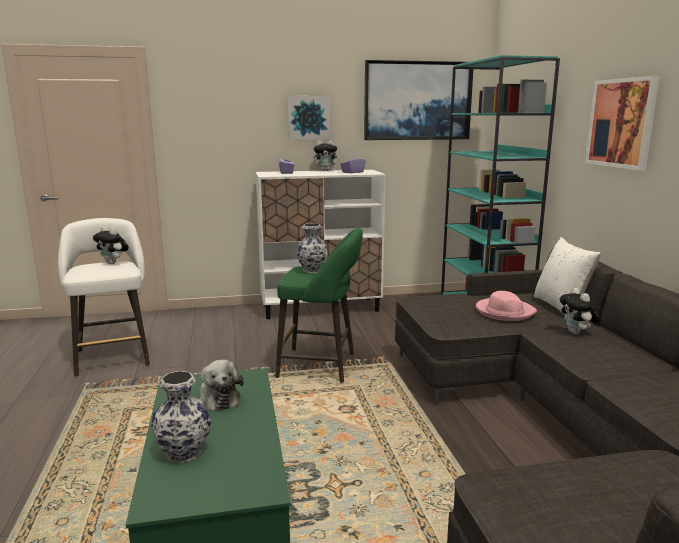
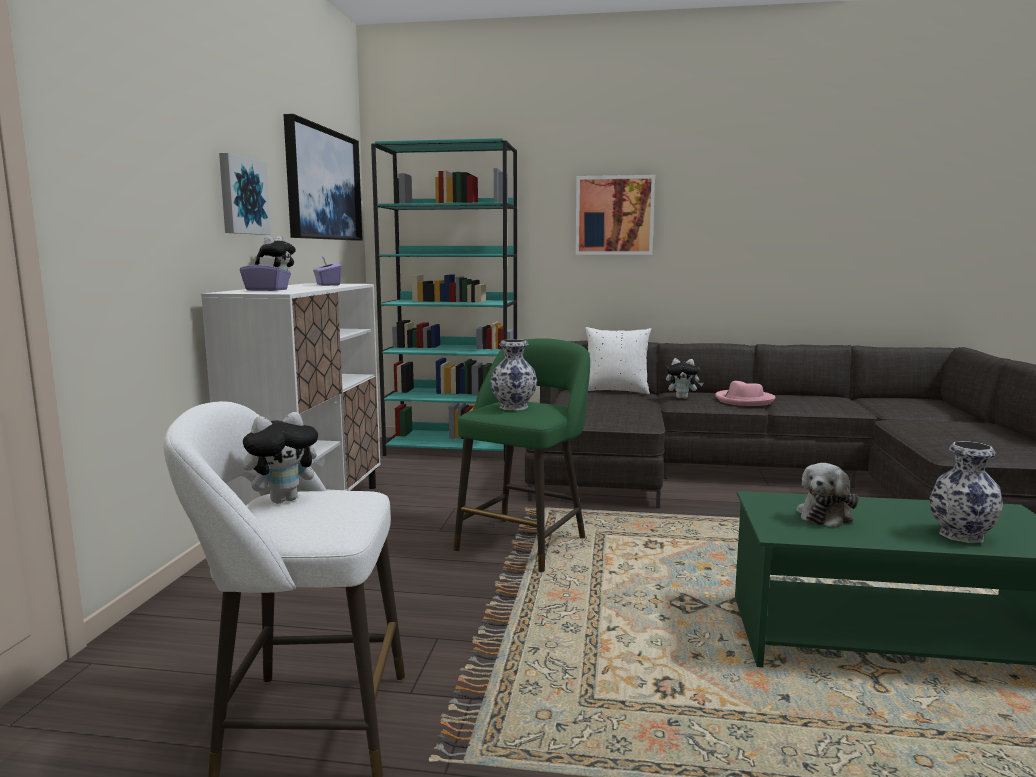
camera: 70 degrees left, 5 degrees down
(218, 398) = (826, 515): plush toy -> plush toy turned 135 degrees clockwise
(504, 312) = (619, 403): pink hat -> pink hat (744, 400)

